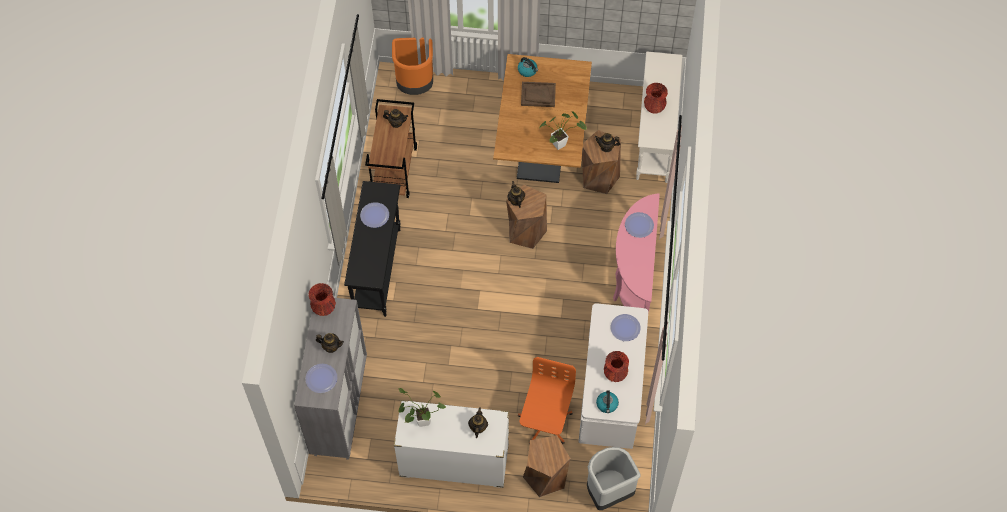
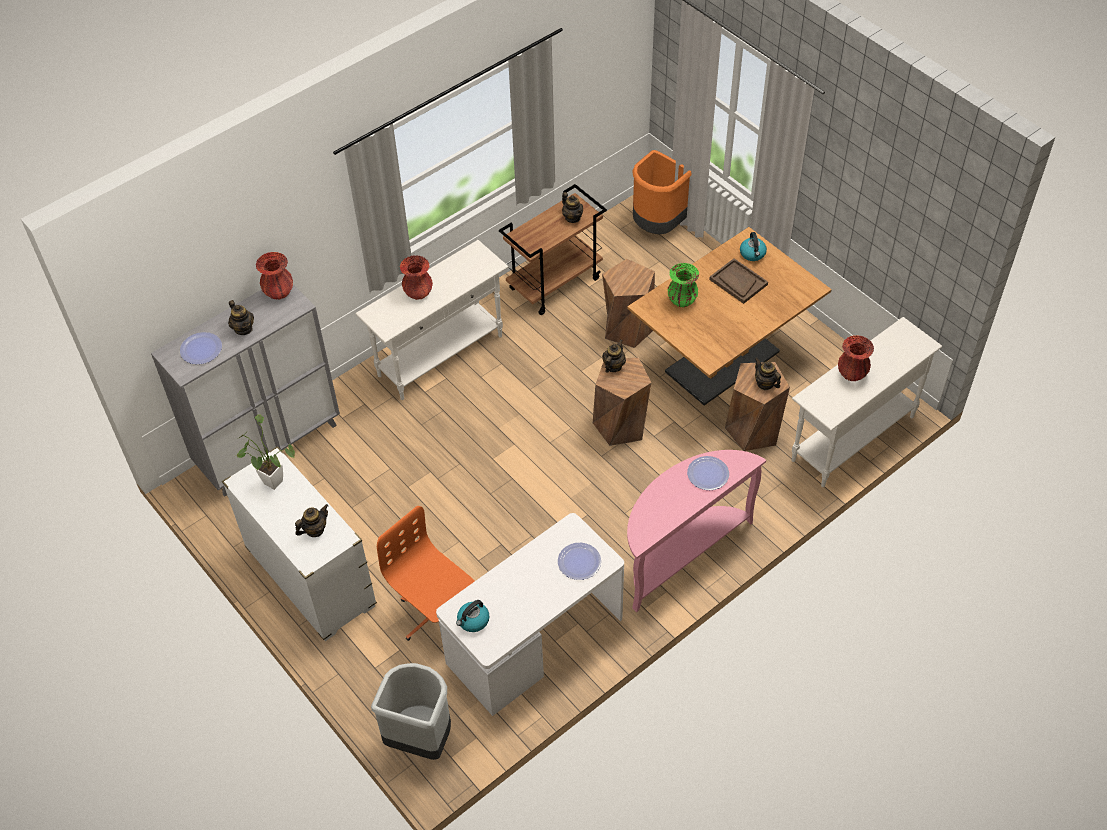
camera: 45 degrees right, 10 degrees down
(374, 215) = (452, 275): plate -> none
(377, 270) = (441, 356): black console table -> white console table
(519, 130) = (682, 300): none -> green vase
(545, 422) = (436, 615): orange office chair -> orange office chair turned 105 degrees counterclockwise
(545, 476) = (377, 667): brown stool -> brown stool (627, 328)
(561, 143) = (712, 341): potted plant -> none
(615, 374) = (516, 598): red vase -> red vase (418, 293)

